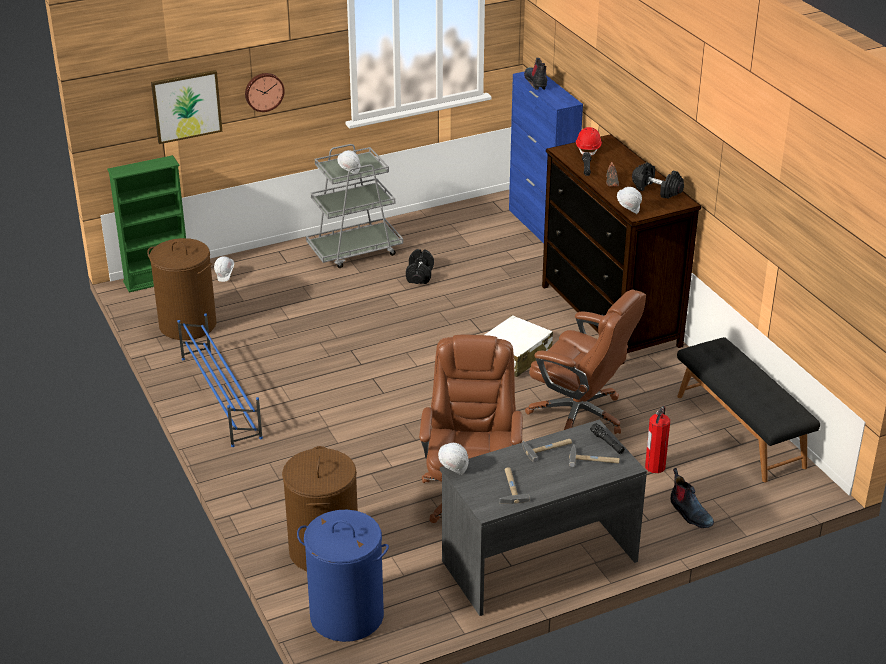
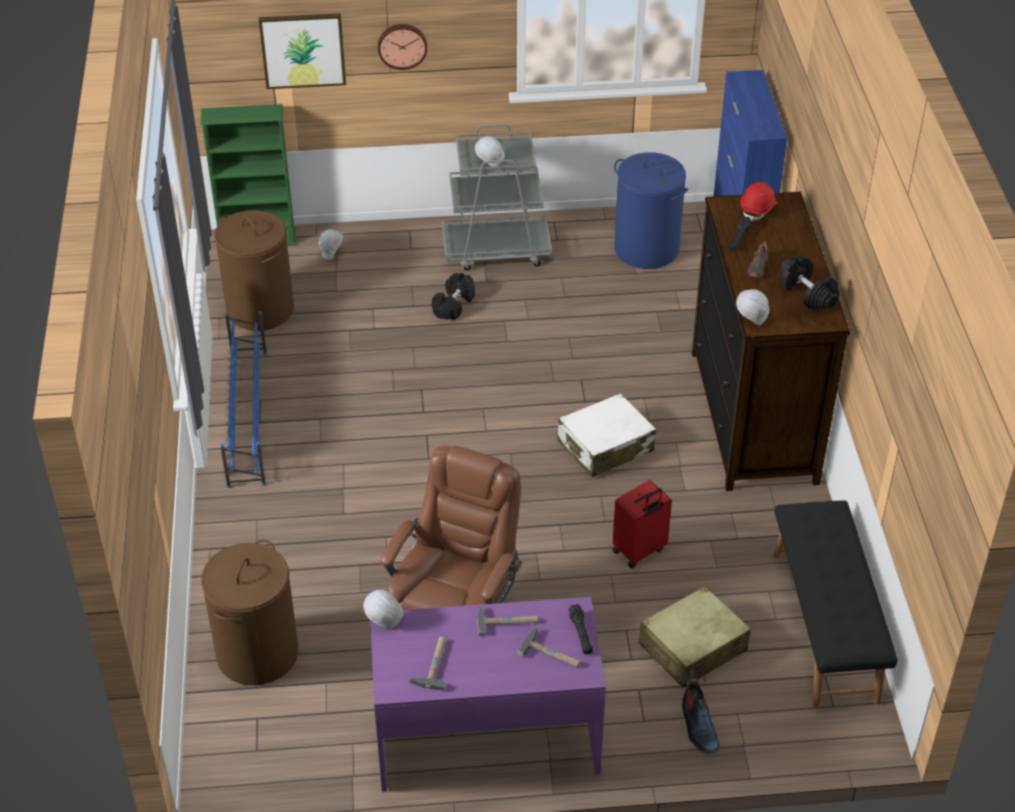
camera: 20 degrees right, 10 degrees up
(346, 616) = (238, 746): blue laundry basket -> blue laundry basket (646, 249)
(420, 275) = (554, 302): black dumbbell -> black dumbbell (453, 305)
(536, 82) = (747, 92): boot -> none
(538, 560) = (486, 737): grey desk -> purple desk
(580, 415) = (639, 551): brown office chair -> red suitcase
(655, 466) = (692, 647): fire extinguisher -> beige suitcase

